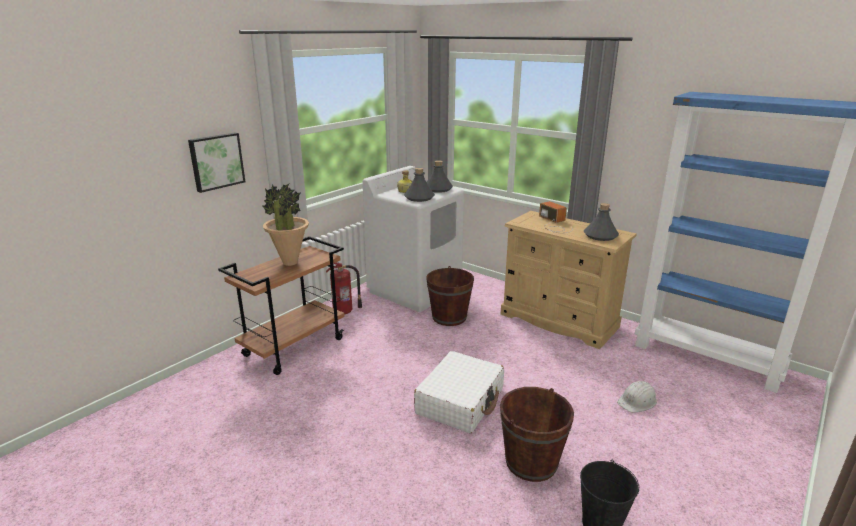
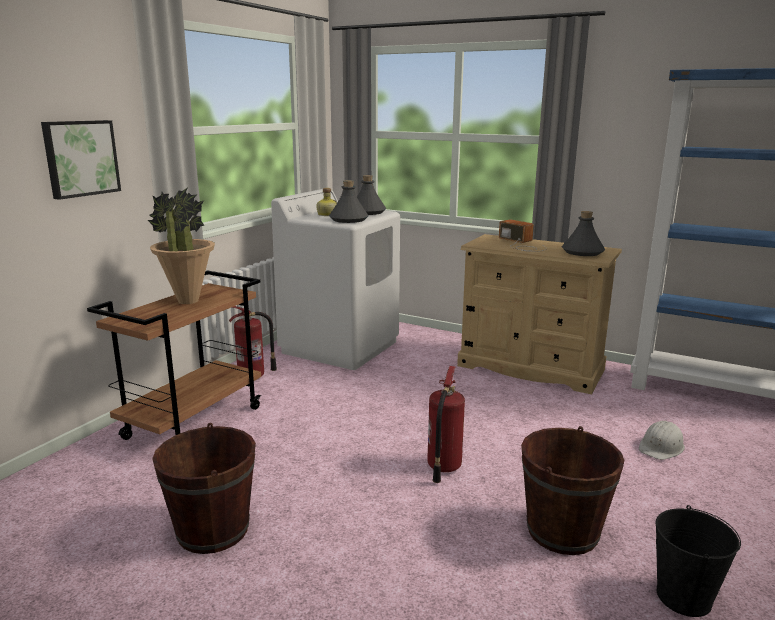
camera: 10 degrees left, 5 degrees down
(449, 317) = (394, 373): brown bucket -> brown bucket (213, 530)
(460, 401) = (443, 467): white suitcase -> fire extinguisher

